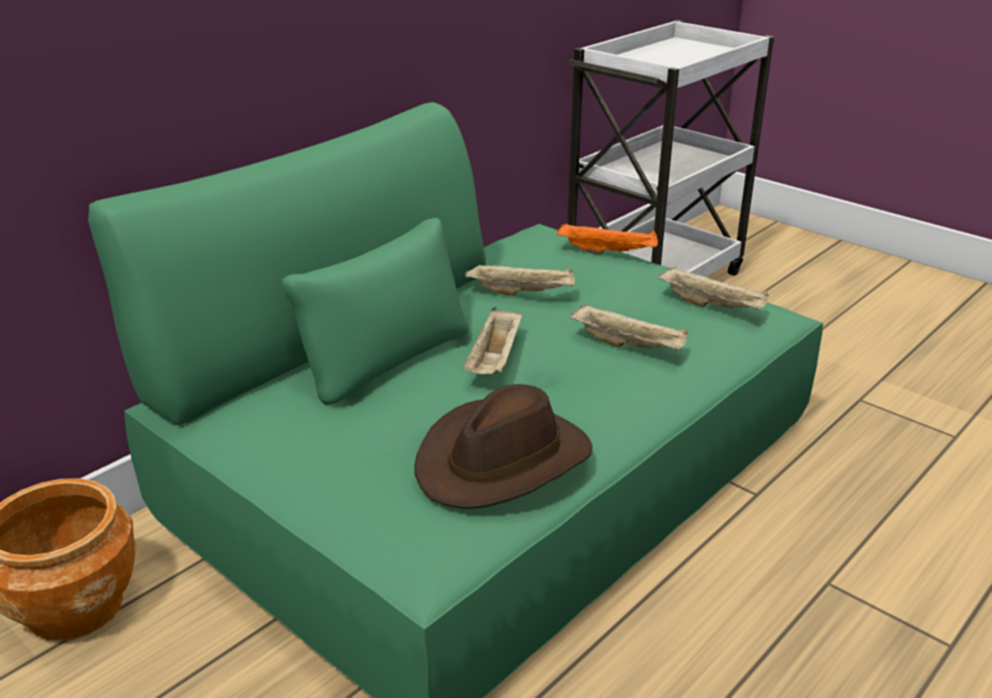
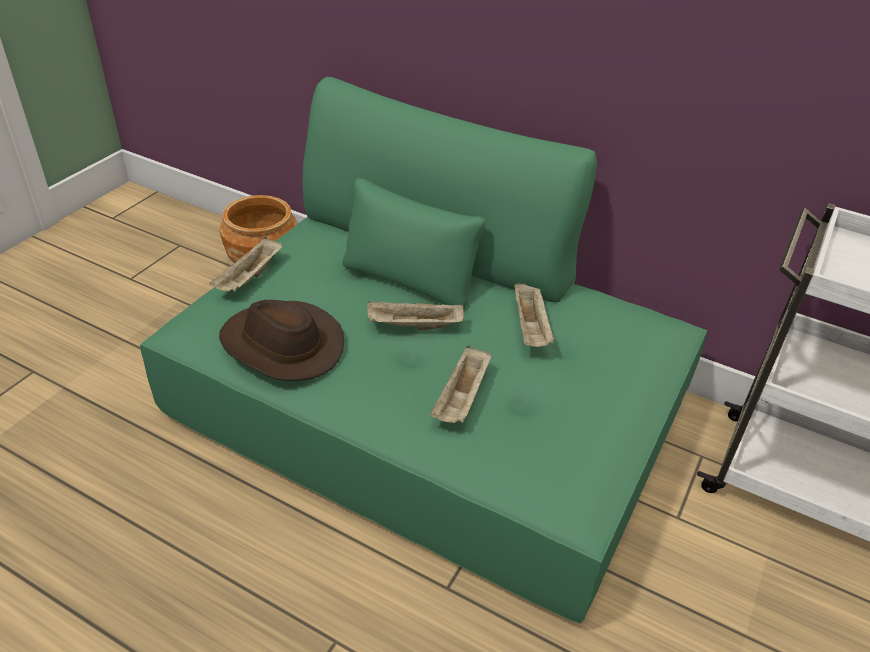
camera: 75 degrees right, 10 degrees up
(608, 252) = (643, 374): orange tray -> none
(712, 306) = (563, 453): beige tray -> beige tray (250, 278)

